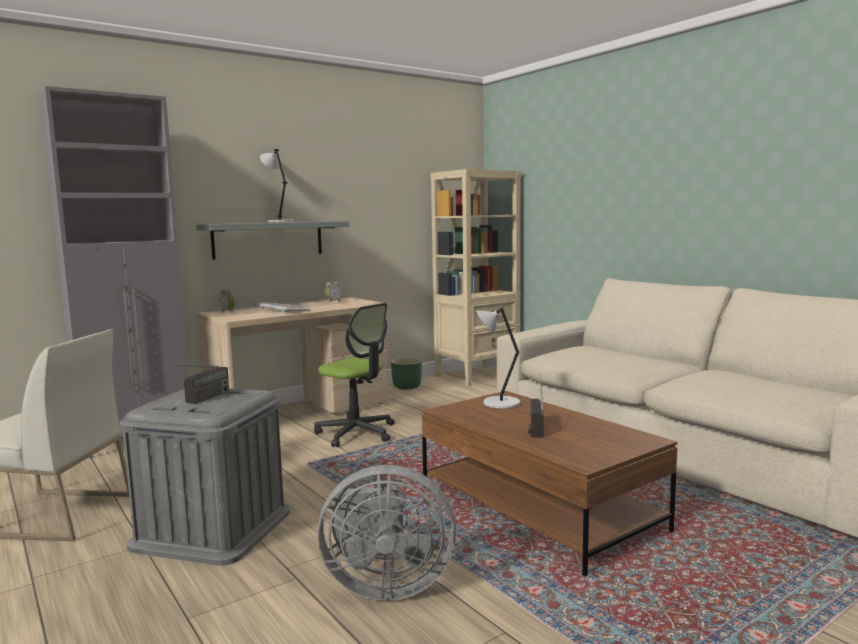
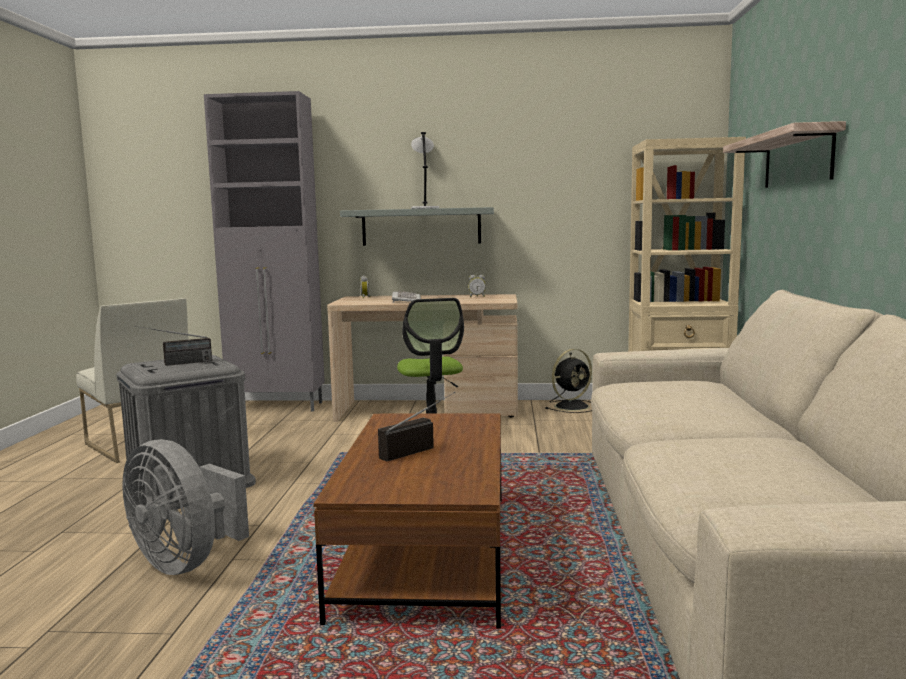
camera: 40 degrees right, 0 degrees up
(406, 387) = (573, 406): green planter -> black fan
(499, 403) = (453, 423): grey table lamp -> none
(590, 190) = (797, 159): none -> shelf

